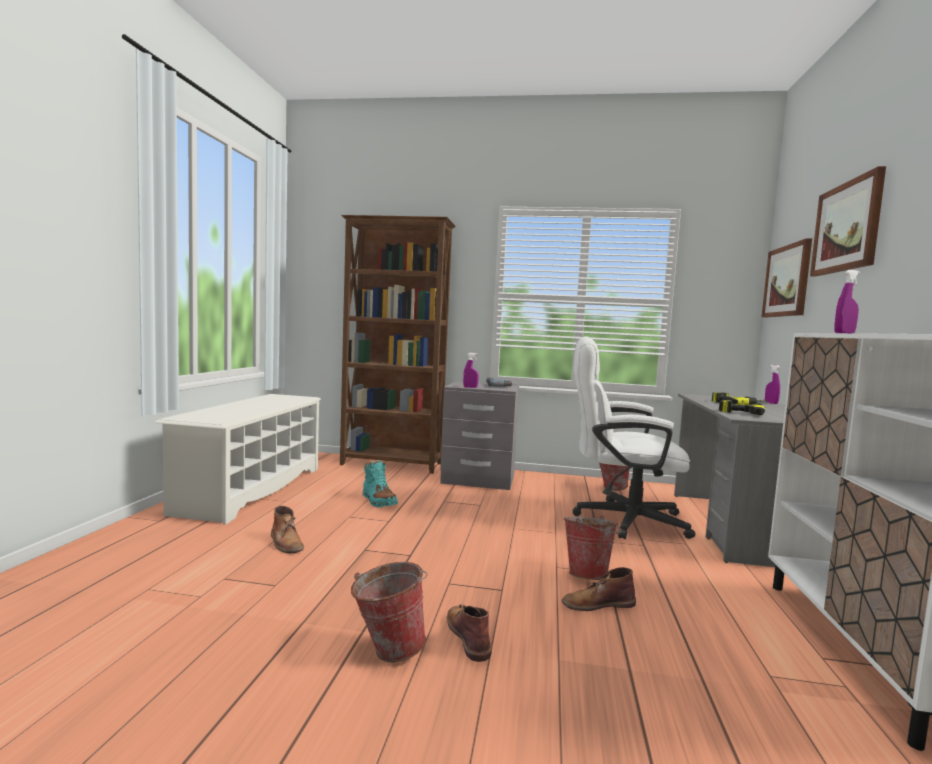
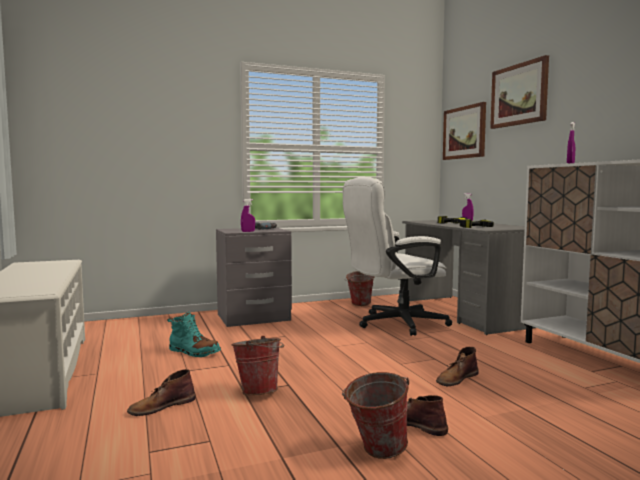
camera: 30 degrees left, 0 degrees up
(286, 543) = (161, 406): brown boot -> brown boot turned 120 degrees clockwise
(392, 464) = (157, 320): brown bookcase -> none
(588, 574) = (426, 363): bucket -> bucket (259, 391)

